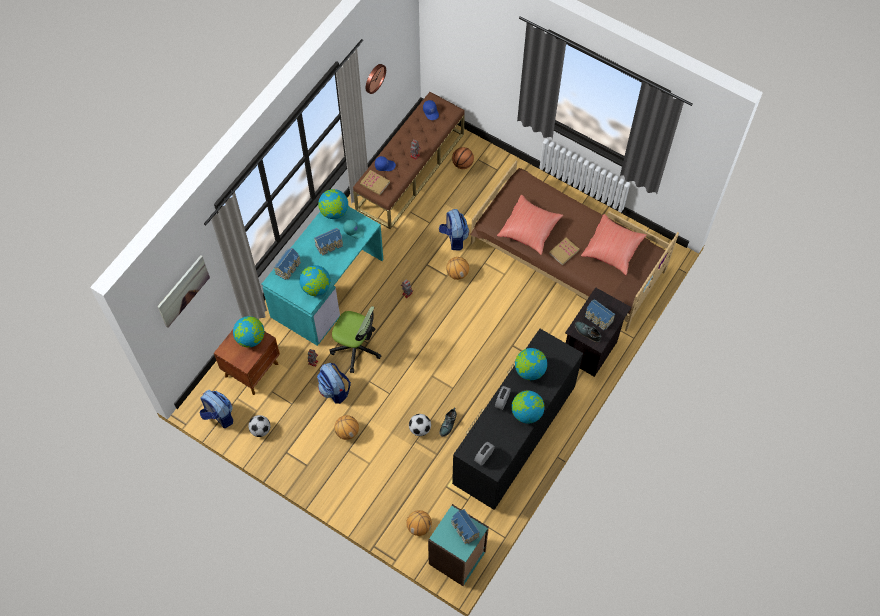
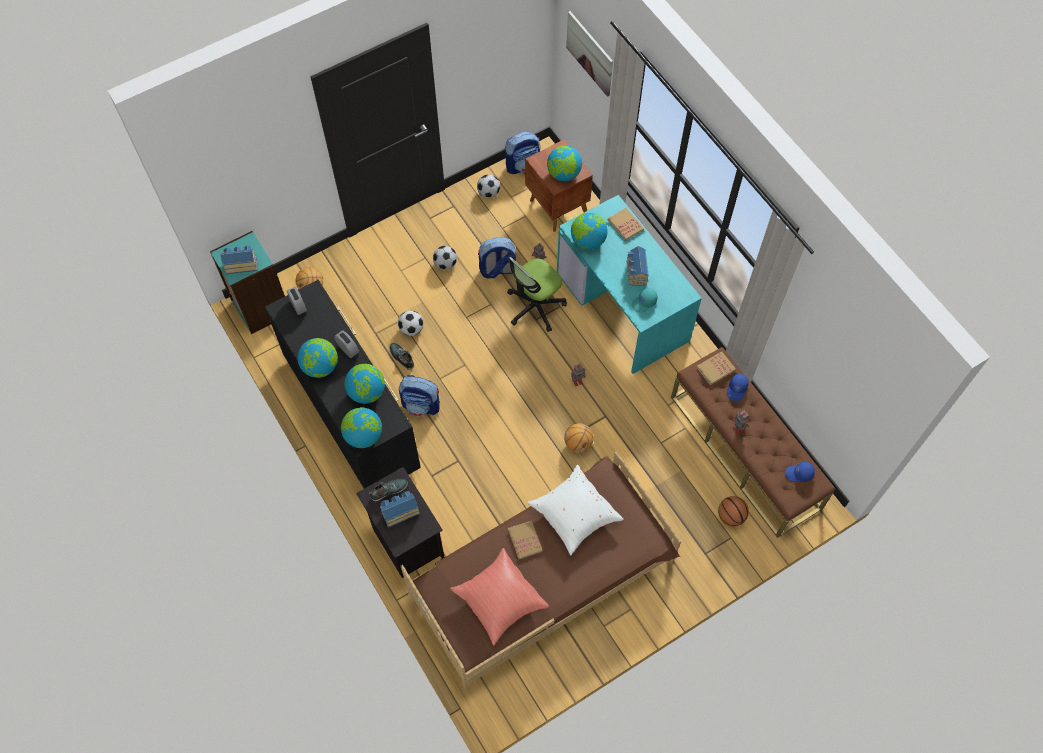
camera: 115 degrees right, 0 degrees up
(289, 268) = (625, 225): toy house -> book
(334, 212) = (679, 292): globe -> globe (363, 435)
(347, 431) = (445, 264): basketball -> football
(374, 78) = (818, 345): wall clock -> none
(454, 238) = (627, 460): backpack -> backpack (421, 405)
(530, 230) = (574, 515): red pillow -> white pillow

